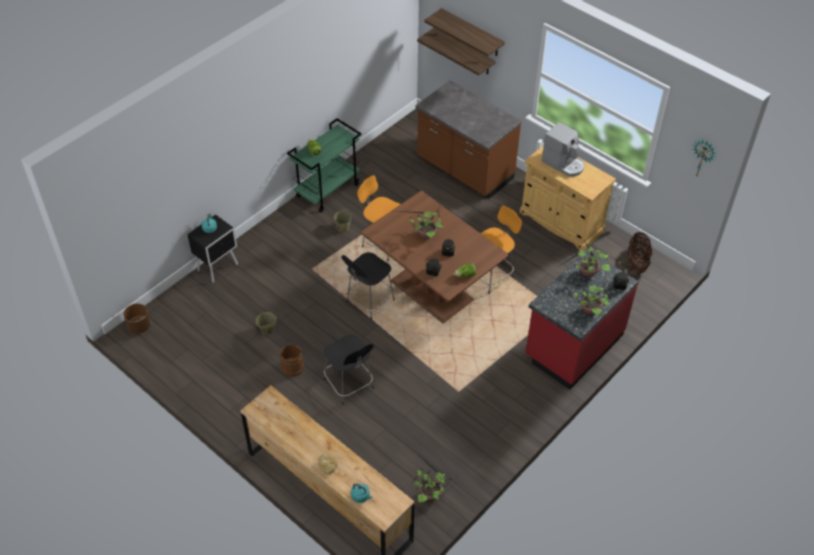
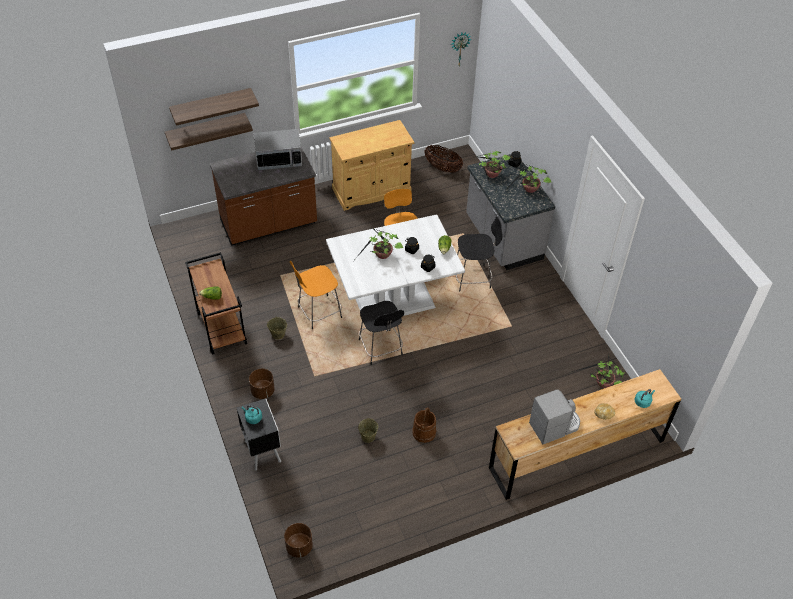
camera: 65 degrees left, 0 degrees up
(277, 242) = (262, 391): none -> brown planter
(328, 190) = (221, 328): green cart -> brown cart
(349, 385) = (467, 397): black stool -> black stool (473, 278)
(432, 289) = (393, 300): brown dining table -> white dining table
(487, 118) = (279, 159): none -> microwave
(563, 164) = (363, 140): coffee machine -> coffee machine (555, 426)
(573, 345) = (502, 239): red counter -> grey counter

